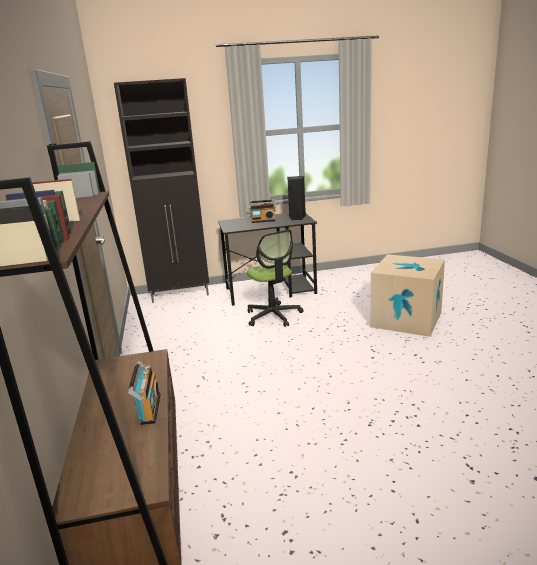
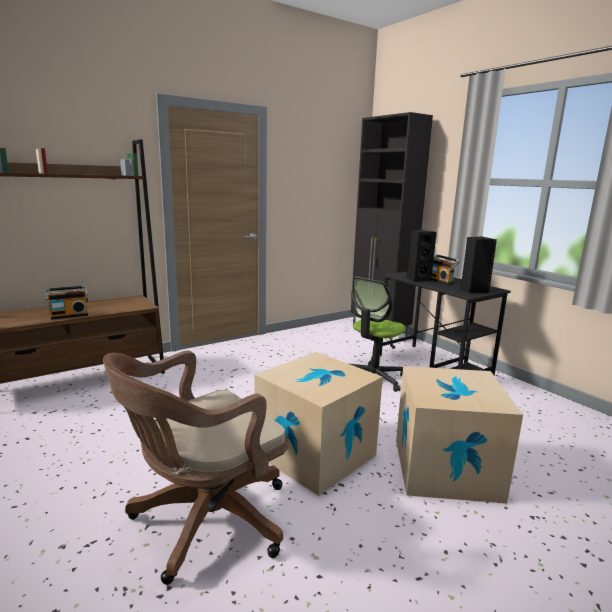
camera: 65 degrees right, 5 degrees down
(251, 225) = (417, 279): none -> black speaker
(377, 358) = (315, 454): none -> cardboard box
(449, 412) = (204, 523): none -> brown office chair

